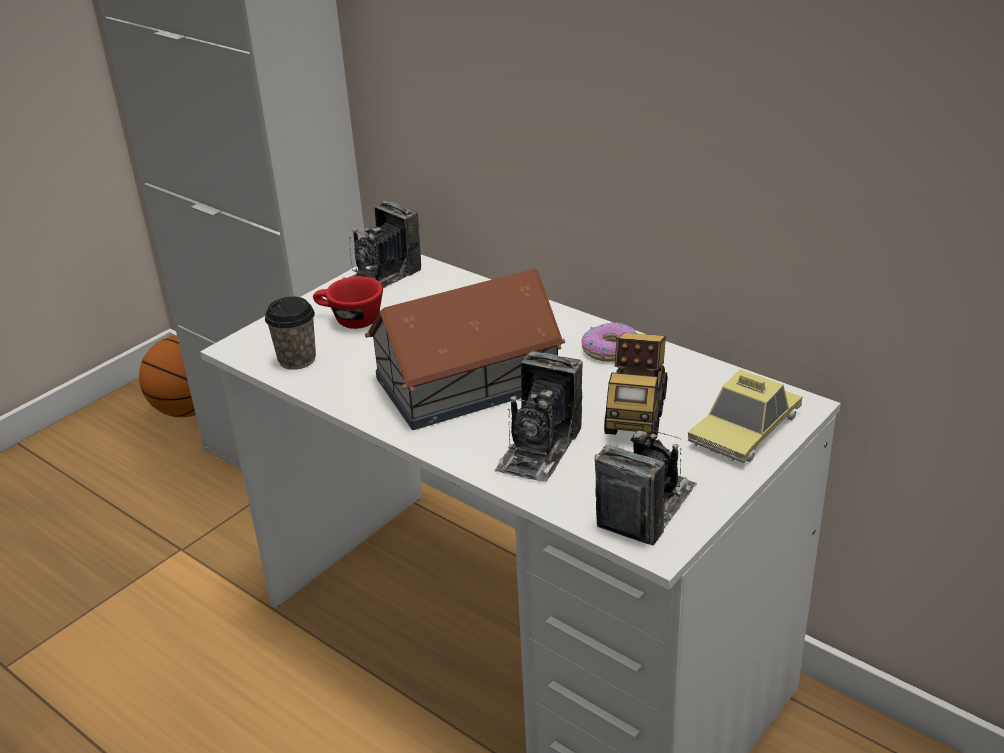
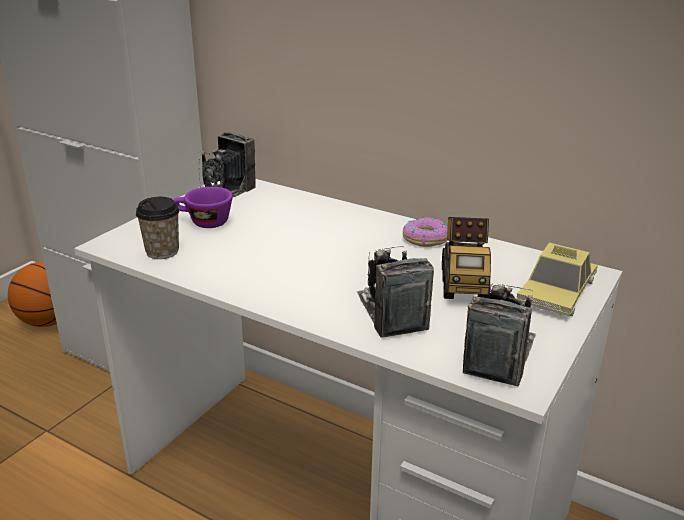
camera: 10 degrees left, 5 degrees down
(350, 320) = (203, 223): red cup -> purple cup
(469, 381) = (316, 264): toy house -> none
(539, 448) = (391, 312): camera -> camera turned 150 degrees clockwise

